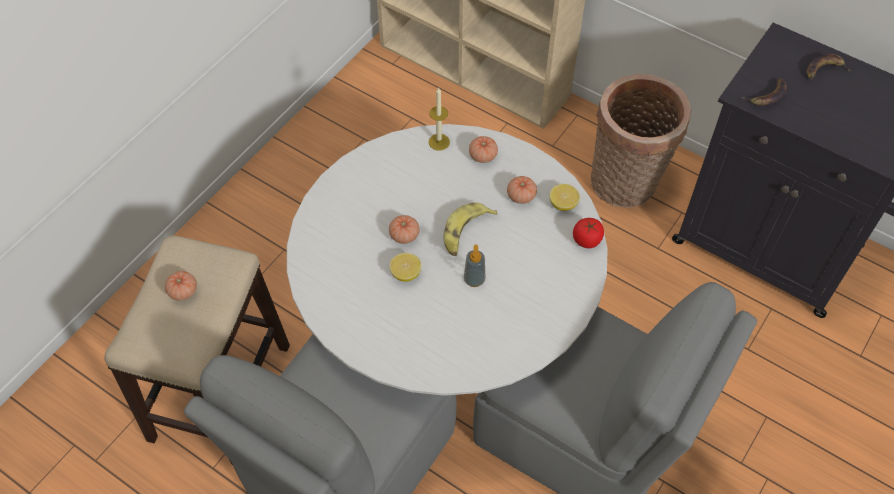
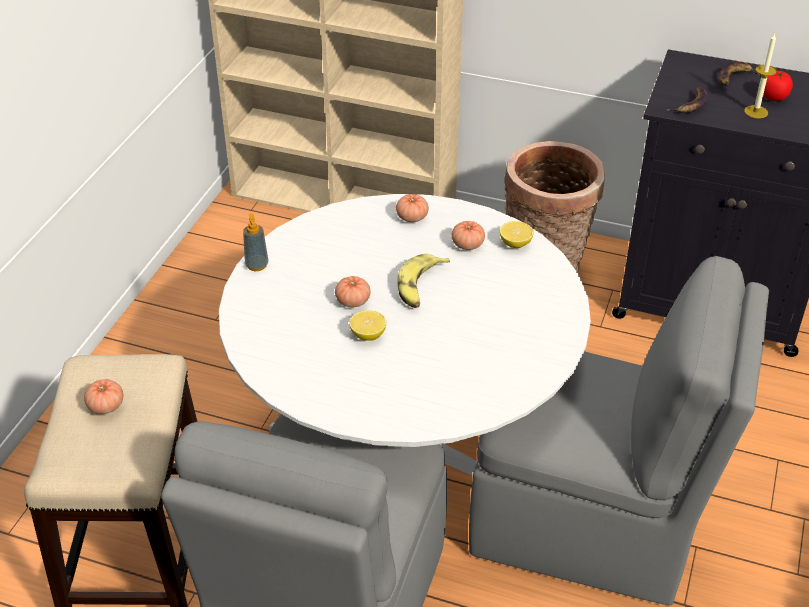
camera: 15 degrees left, 15 degrees down
(439, 142) = (359, 213): candle -> candle (756, 112)
(474, 279) = (447, 326): soap dispenser -> soap dispenser (257, 265)
(587, 240) = (554, 270): tomato -> tomato (773, 97)

